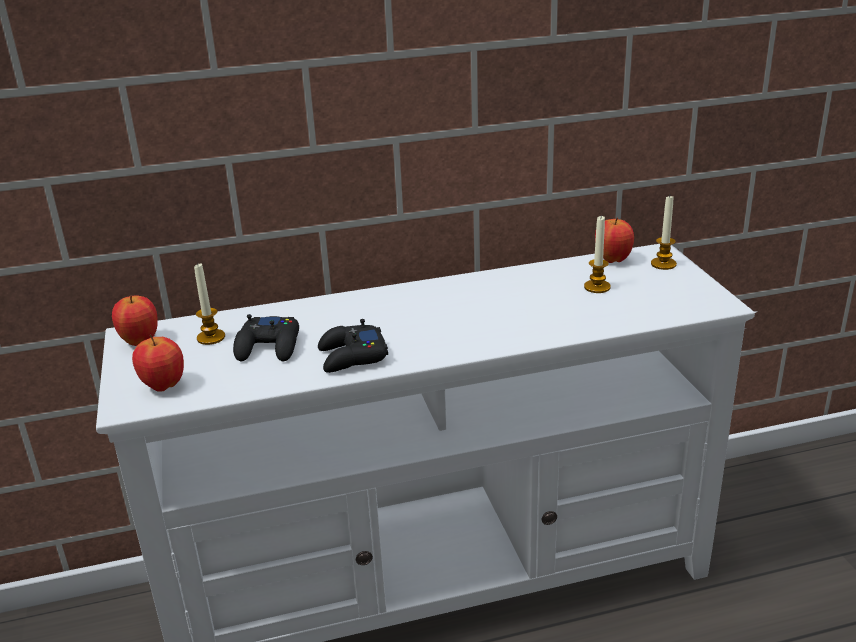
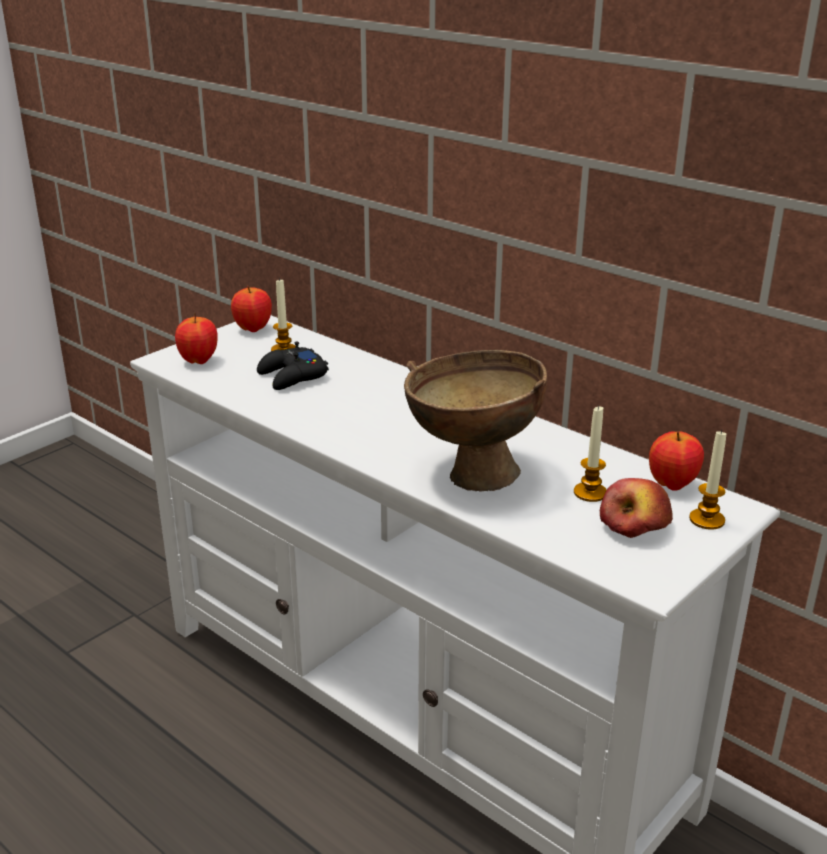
camera: 55 degrees right, 0 degrees up
(352, 357) = (310, 414): black game controller -> none
(526, 319) = (470, 472): none -> brown bowl
(651, 287) = (635, 526): none -> apple

